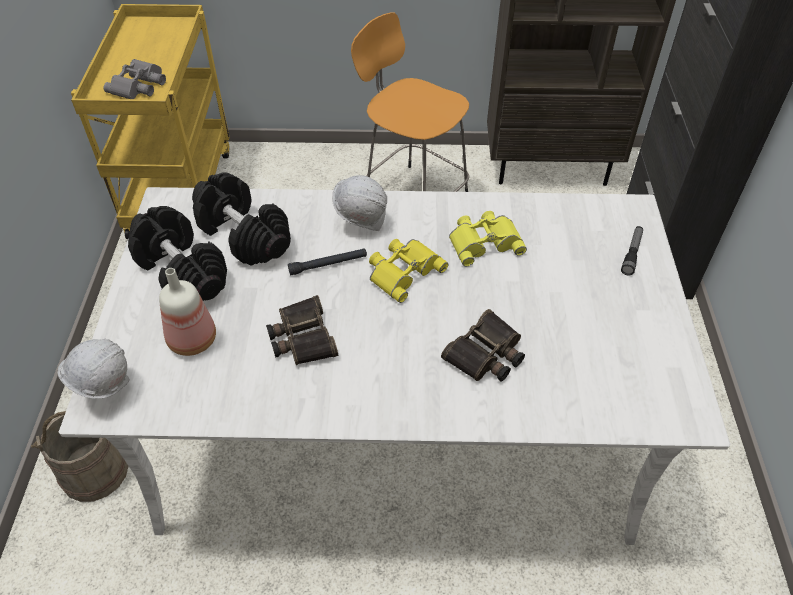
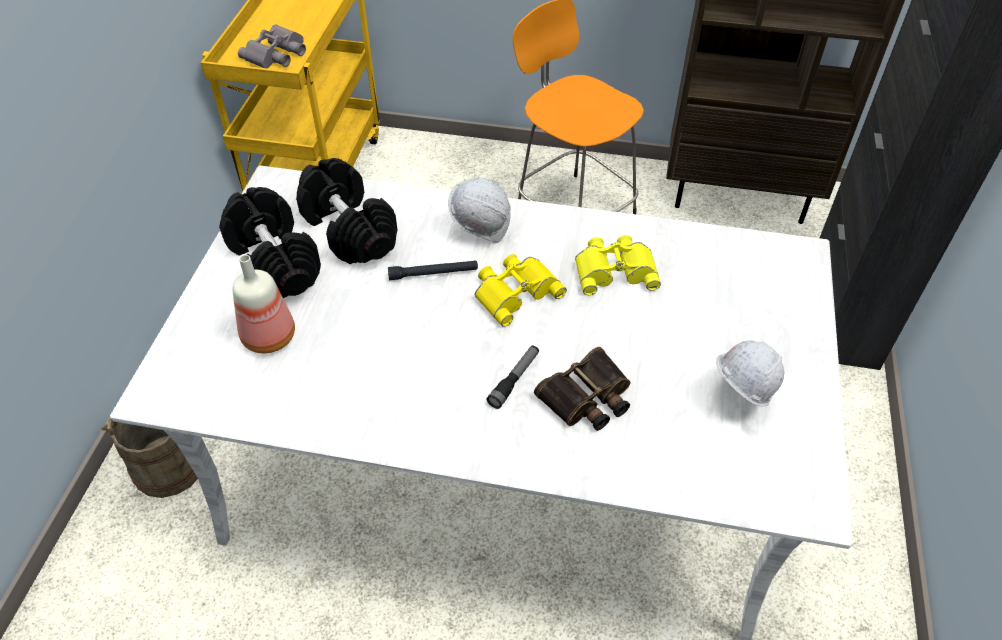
camera: 10 degrees right, 0 degrees up
(104, 389) = (166, 376): white hard hat -> white hard hat (737, 396)
(301, 337) = (386, 350): binoculars -> none
(632, 253) = (785, 305): flashlight -> flashlight (514, 380)

